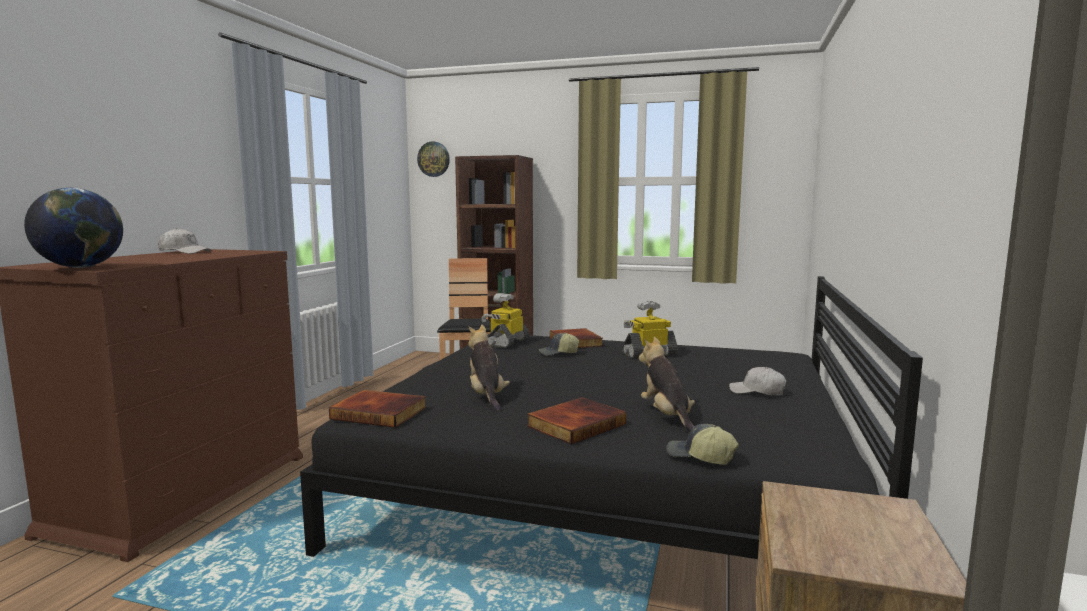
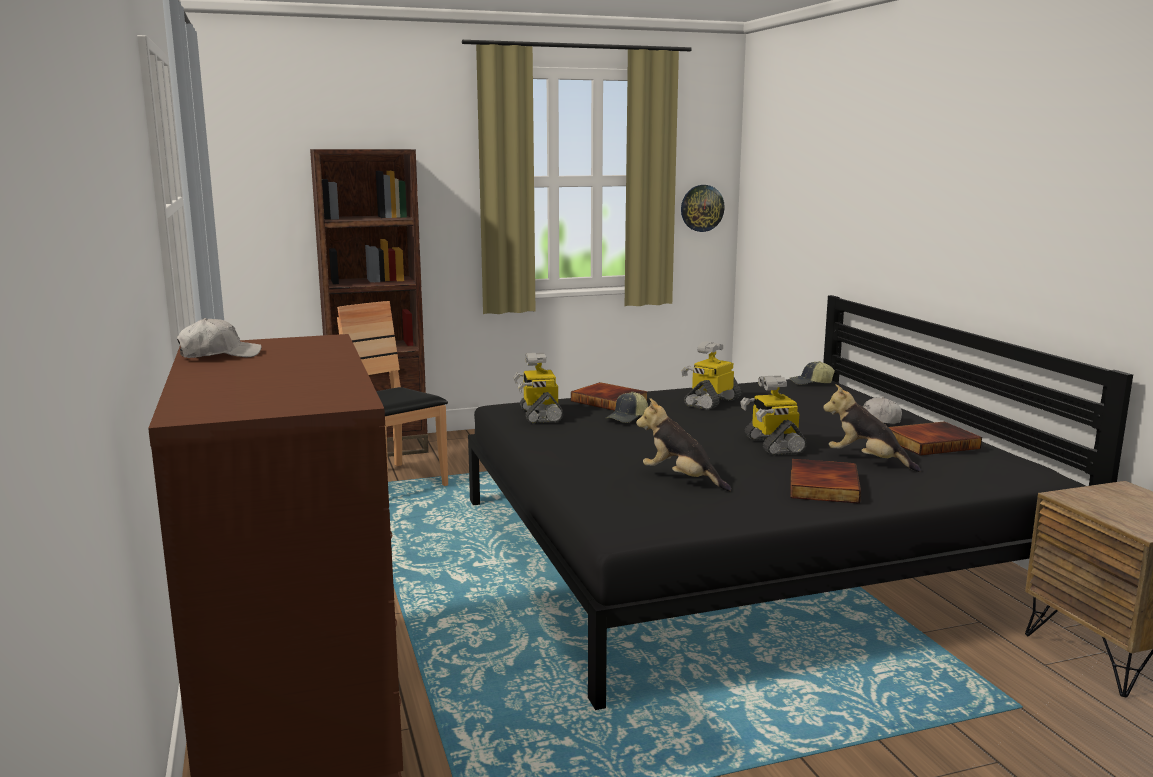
camera: 35 degrees left, 5 degrees up
(81, 267) = (305, 405): globe -> none
(380, 412) = (633, 521): book -> book (931, 443)
(433, 159) = (238, 147): wall clock -> wall clock (702, 208)
(614, 388) = (772, 445): none -> toy robot
(700, 457) = (959, 488): cap -> cap (811, 383)

